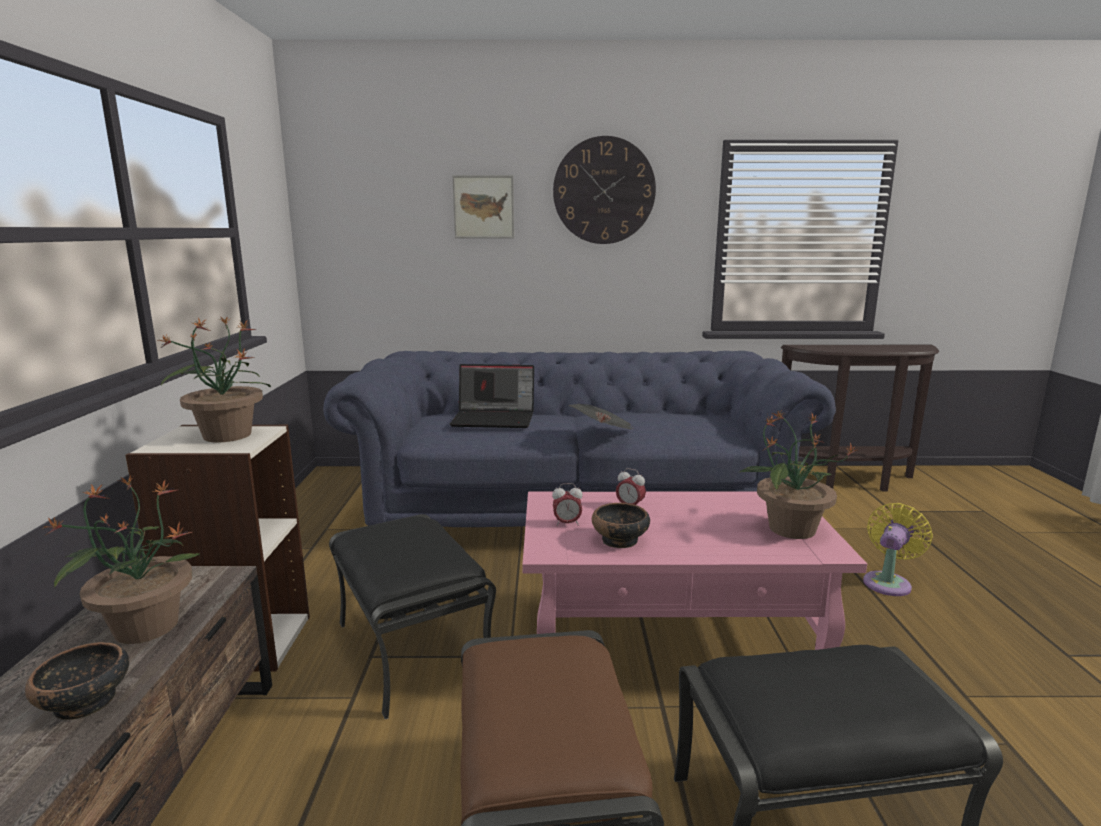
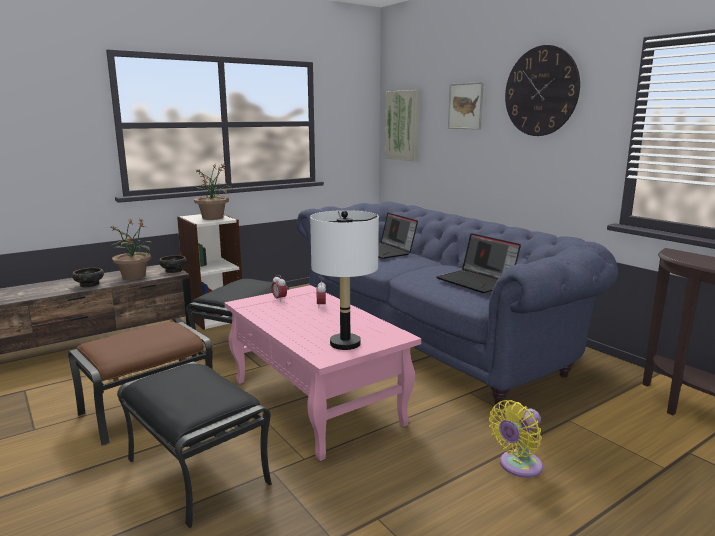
camera: 55 degrees right, 0 degrees up
(354, 235) = (403, 125): none -> picture
(604, 434) = (408, 274): newspaper -> none
(620, 540) = (273, 312): bowl -> bowl (173, 271)
(679, 420) = (477, 281): none -> laptop
(790, 529) = (345, 343): potted plant -> white table lamp
(888, 582) = (518, 466): yellow fan -> yellow fan turned 135 degrees clockwise

